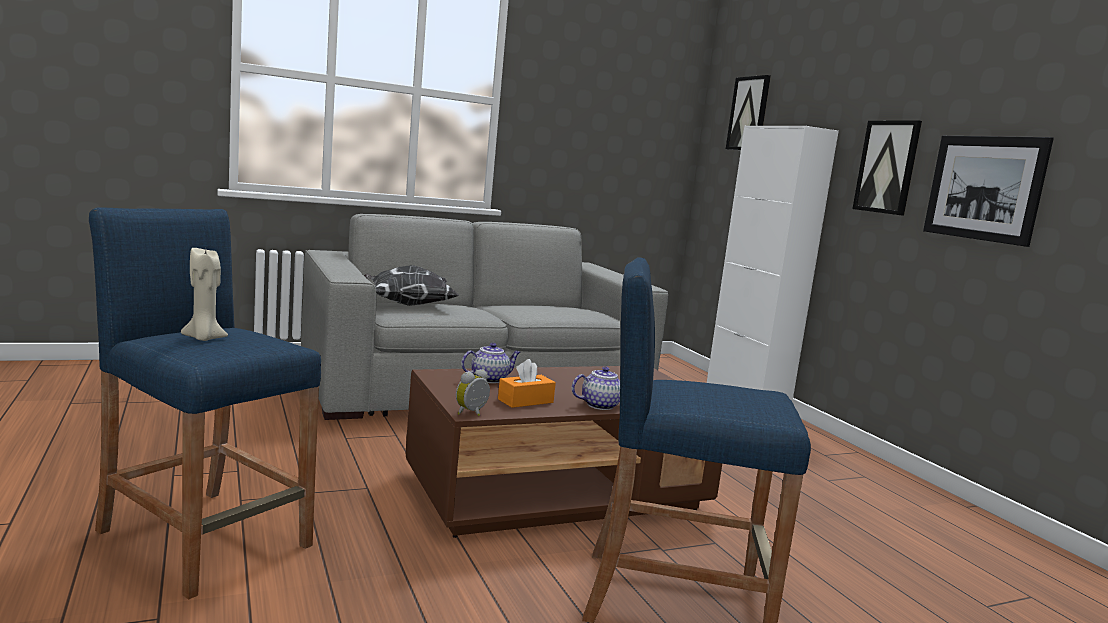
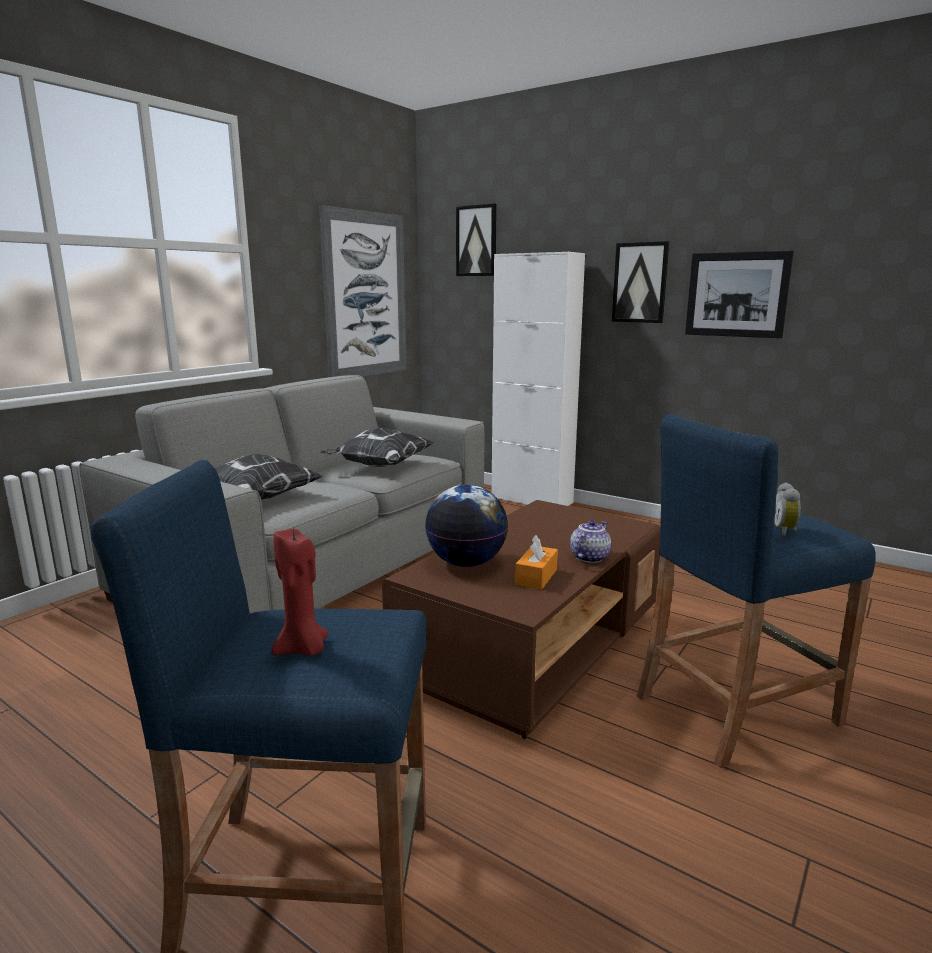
camera: 30 degrees left, 5 degrees up
(204, 339) = (303, 649): beige candle -> red candle
(472, 413) = (529, 611): alarm clock -> alarm clock (785, 531)
(490, 379) = (466, 563): teapot -> globe
(543, 309) = (378, 466): none -> pillow
(625, 159) = (366, 295): none -> picture

